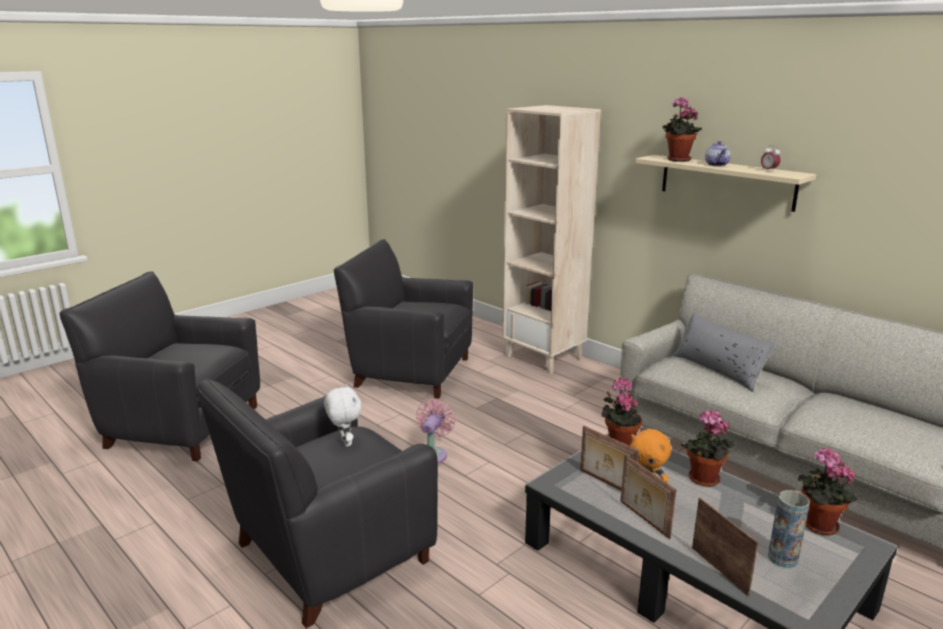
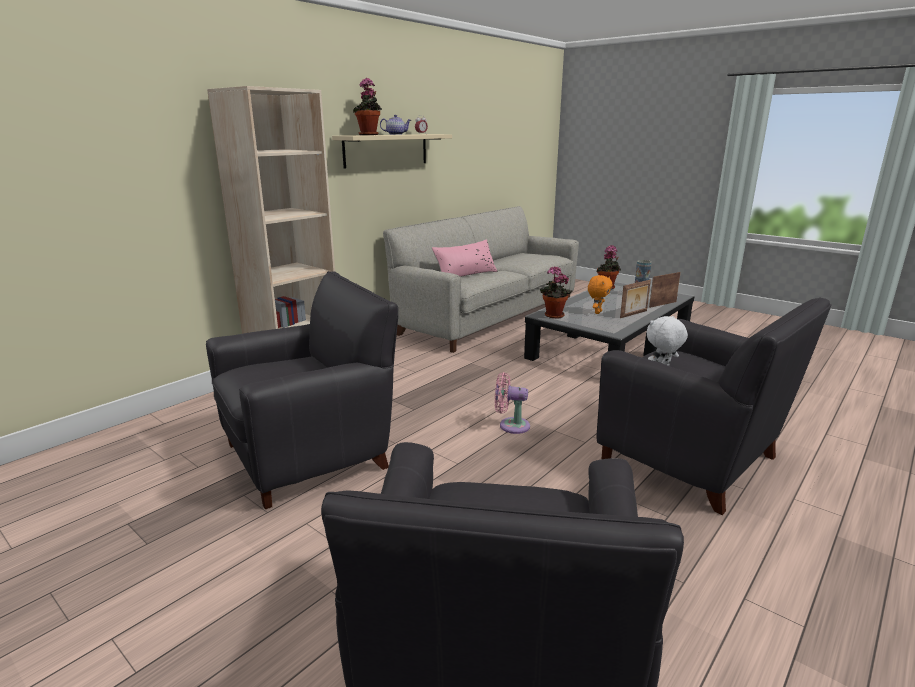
camera: 95 degrees left, 0 degrees up
(410, 371) = (310, 455): black armchair -> black armchair turned 135 degrees counterclockwise
(605, 483) = (603, 320): picture frame -> none
(703, 480) = (581, 302): potted plant -> none
(719, 370) = (465, 275): grey pillow -> pink pillow

